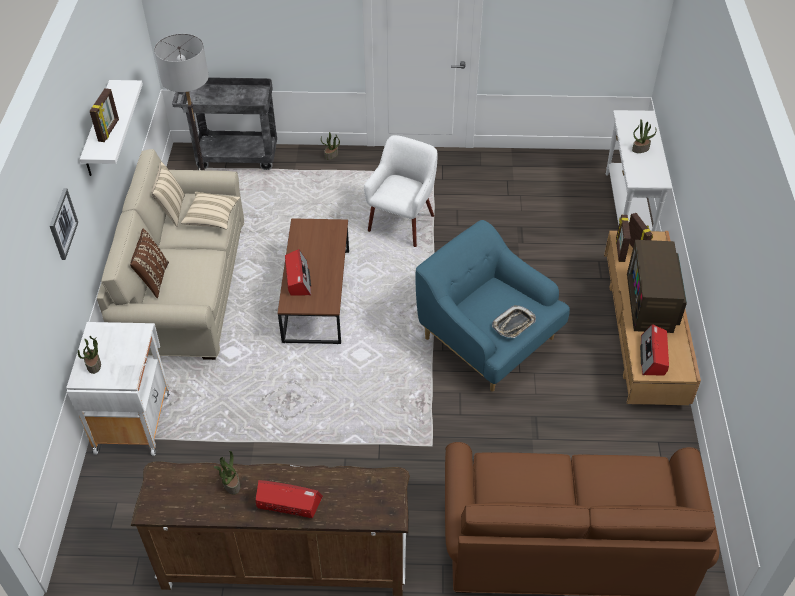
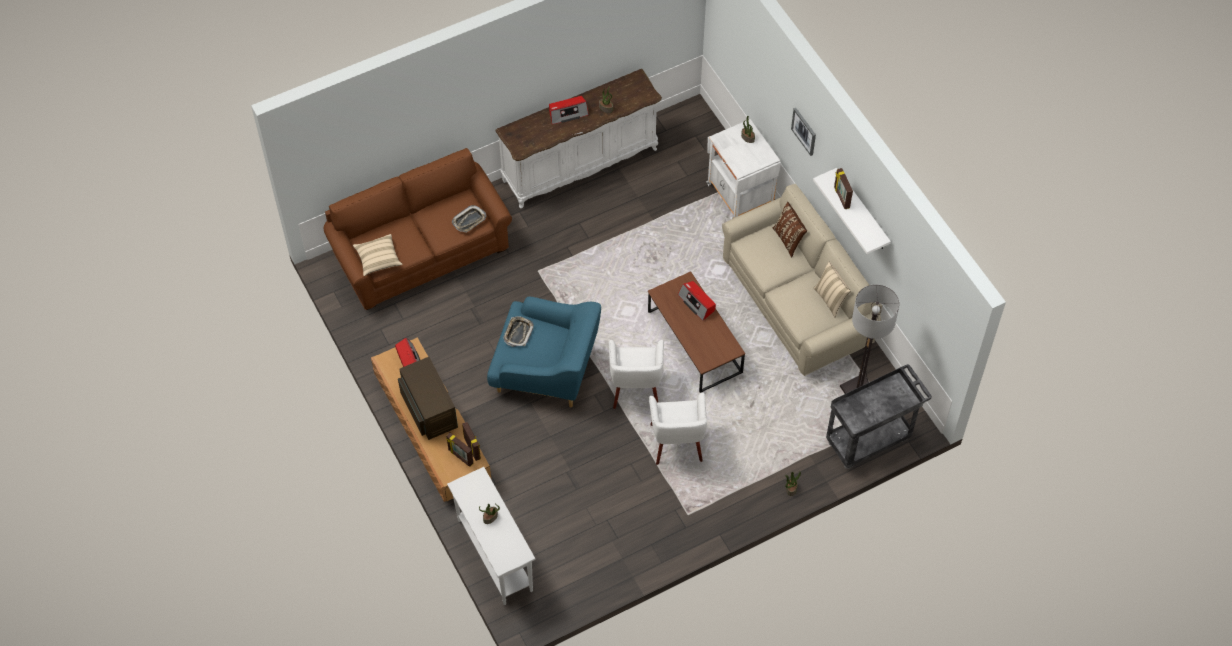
camera: 150 degrees right, 10 degrees up
(212, 217) = (795, 308): beige pillow -> beige pillow (378, 259)
(408, 281) = (635, 389): none -> white armchair
(503, 471) = (469, 221): none -> tray

